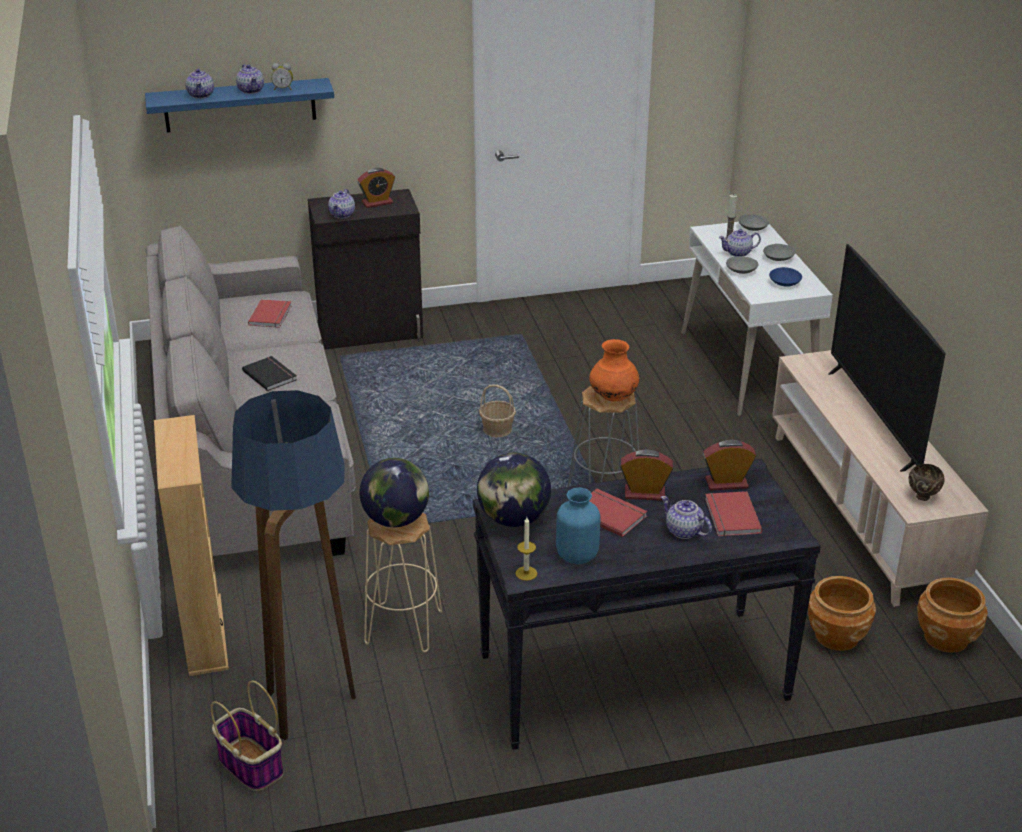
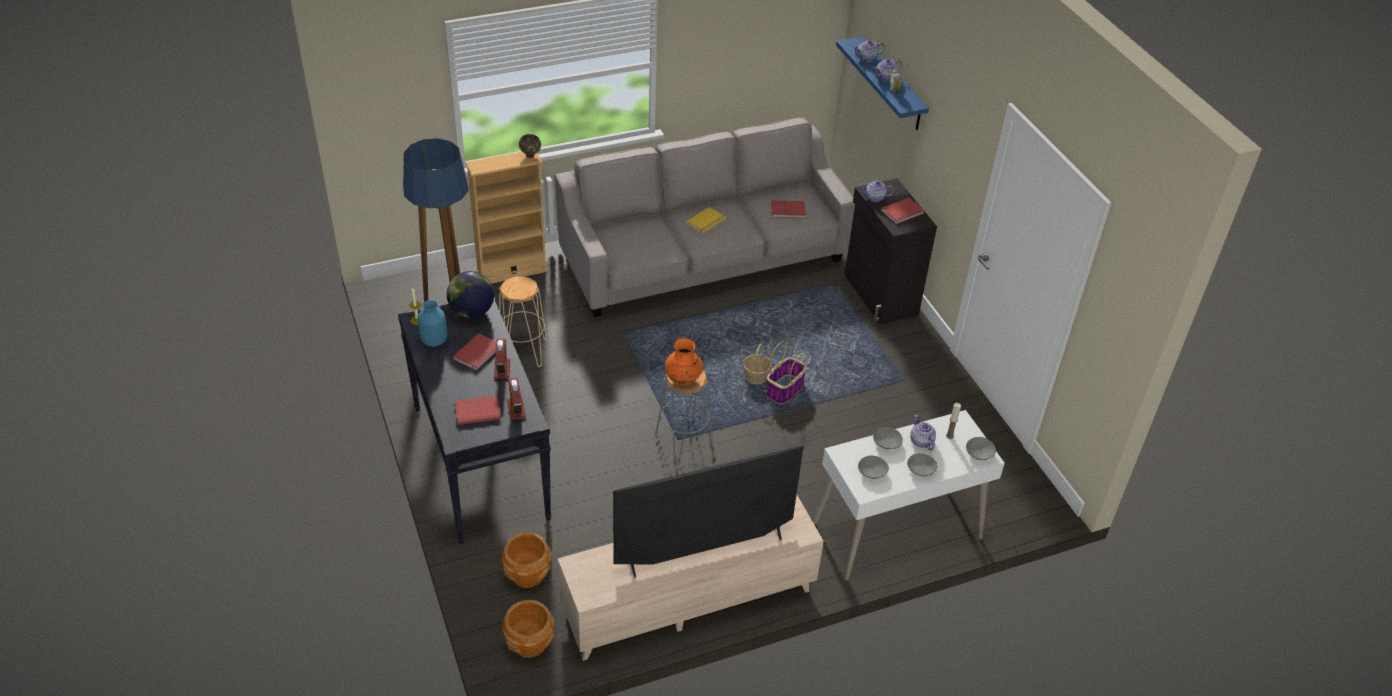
camera: 80 degrees right, 10 degrees up
(249, 764) = (406, 305): basket -> basket (785, 389)
(271, 375) = (707, 222): black book -> yellow book
(377, 202) = (903, 212): alarm clock -> red book
(396, 520) = (521, 286): globe -> none
(684, 531) = (460, 388): teapot -> none
(785, 283) = (871, 472): blue bowl -> grey bowl
(923, 496) = (594, 571): brown bowl -> brown bowl (531, 155)

